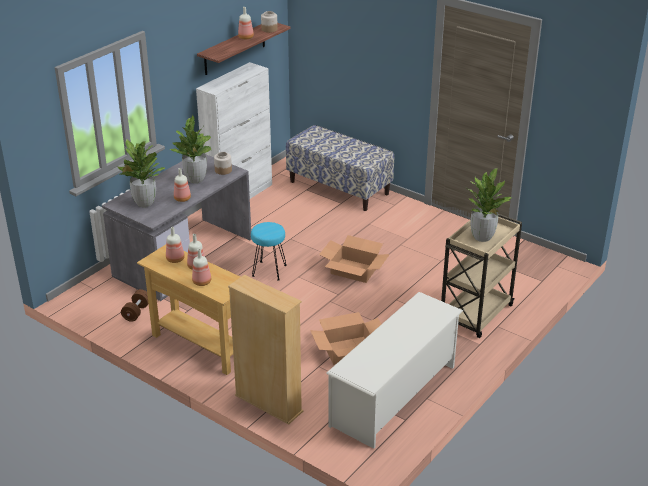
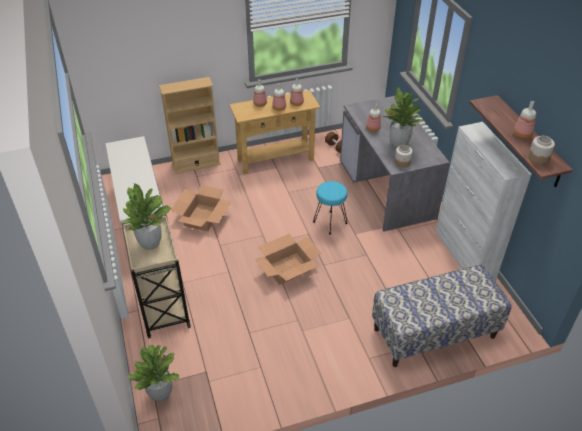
camera: 125 degrees right, 10 degrees up
(144, 203) = (382, 112): potted plant -> potted plant (161, 393)

